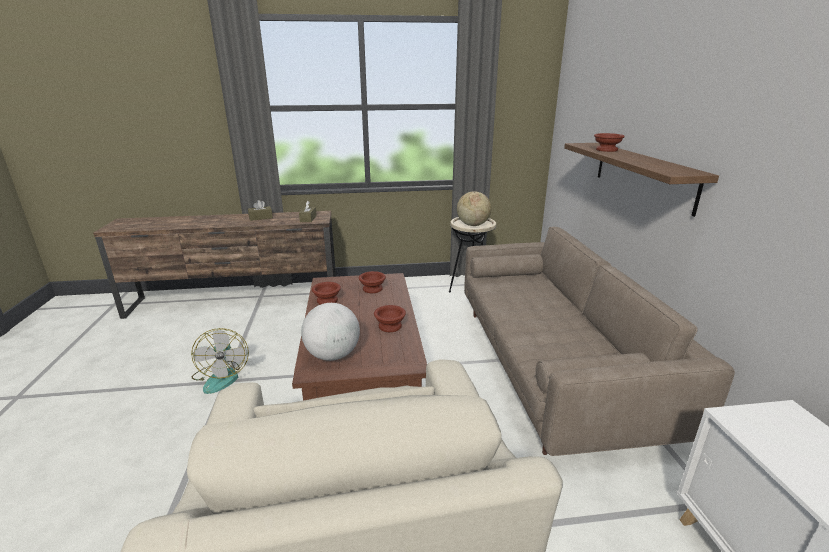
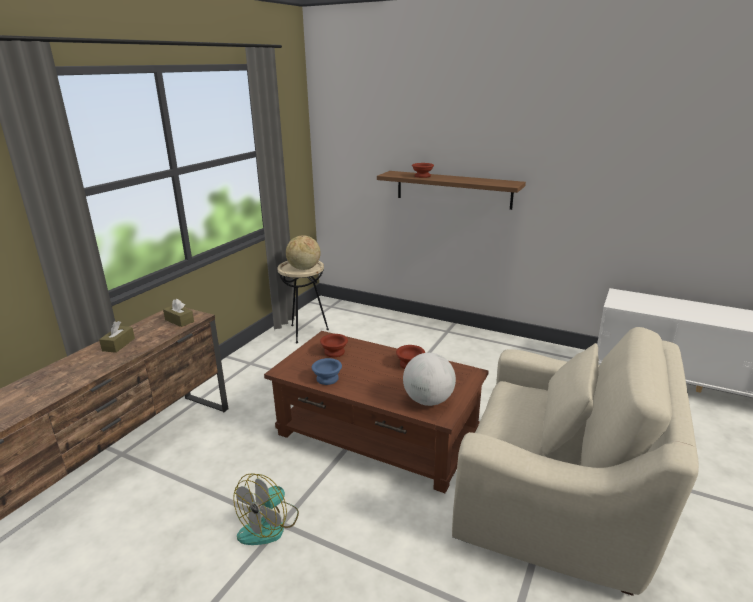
camera: 55 degrees left, 0 degrees up
(221, 376) = (269, 525): fan -> fan turned 105 degrees clockwise
(327, 300) = (326, 379): brown bowl -> blue bowl
(553, 365) = (447, 348): beige sofa -> none

